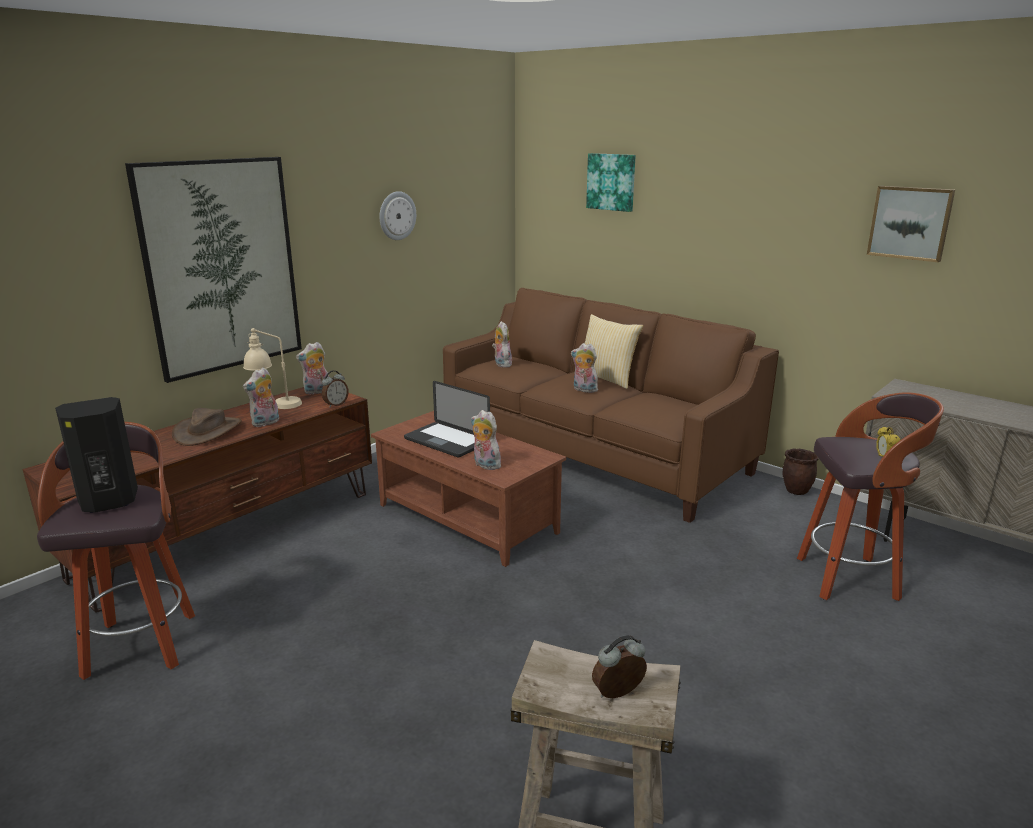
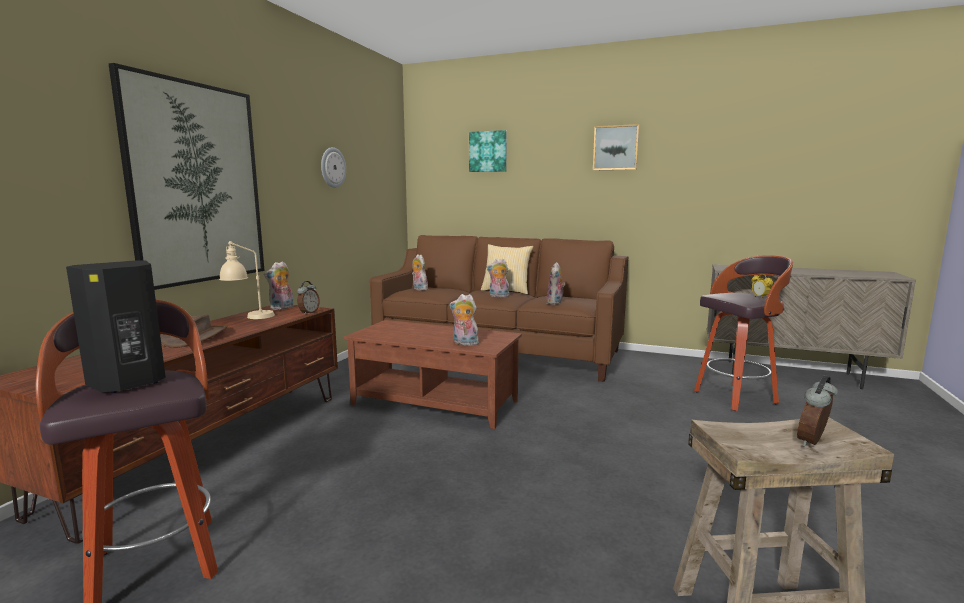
camera: 20 degrees left, 10 degrees down
(265, 423) = (250, 327): plush toy -> plush toy (555, 303)
(446, 441) = (416, 334): laptop -> none
(796, 491) = (653, 356): brown planter -> none
(910, 223) = (712, 158): picture -> picture (615, 148)

